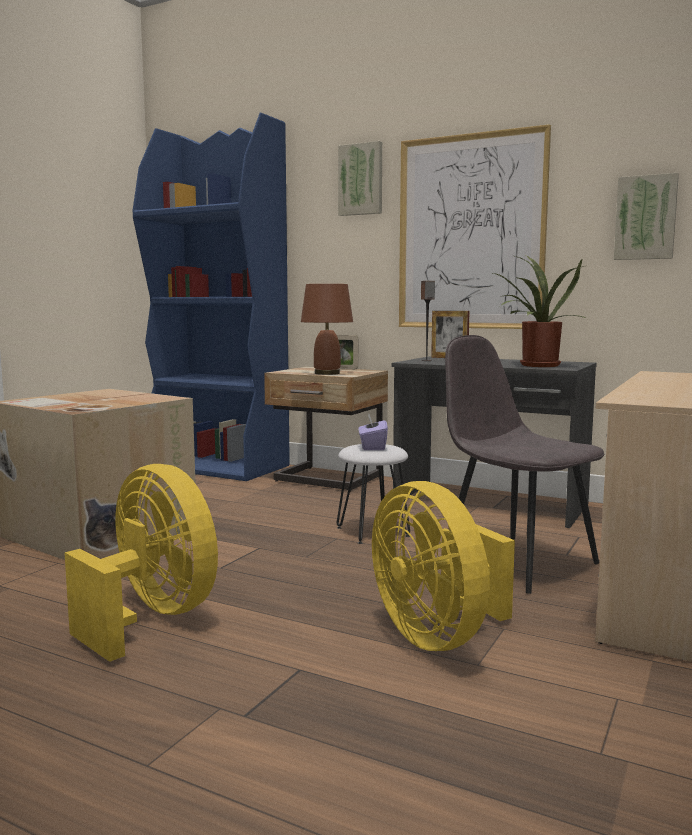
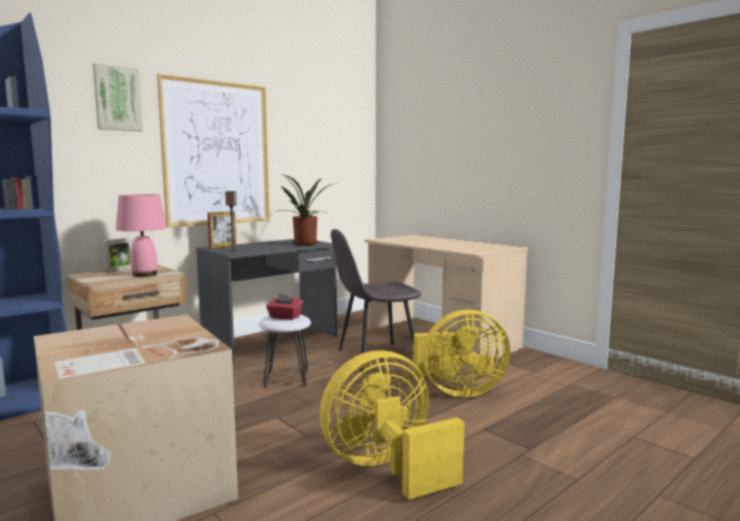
camera: 70 degrees left, 0 degrees up
(327, 373) = (144, 274): brown table lamp -> pink table lamp
(372, 447) = (284, 317): purple tissue box -> red tissue box
(645, 218) = (314, 152): picture -> none

